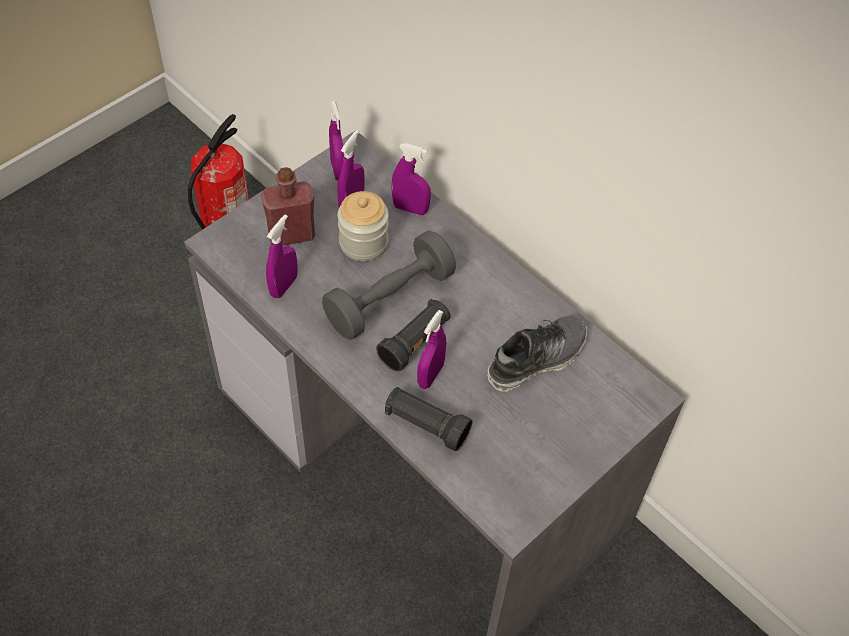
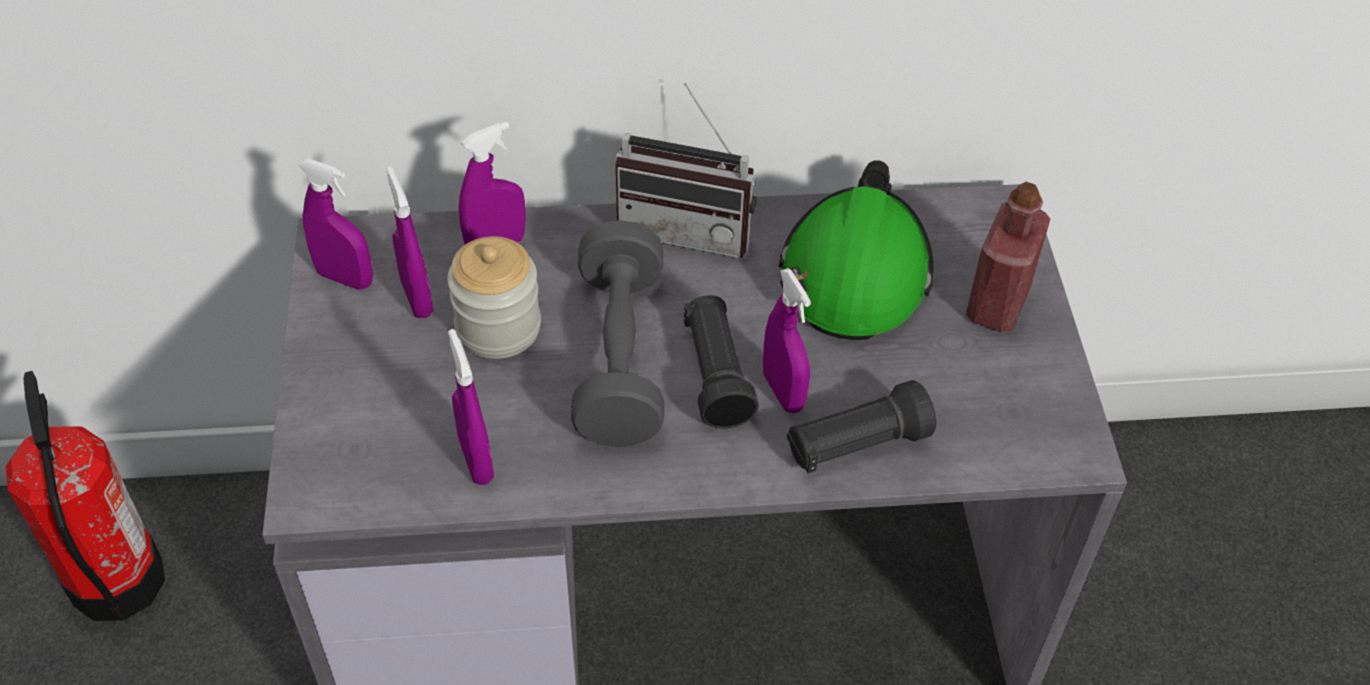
camera: 50 degrees left, 5 degrees down
(291, 234) = (397, 397): red bottle -> red bottle (997, 304)
(497, 272) = (688, 227): none -> radio
(536, 359) = (855, 273): shoe -> green hard hat

